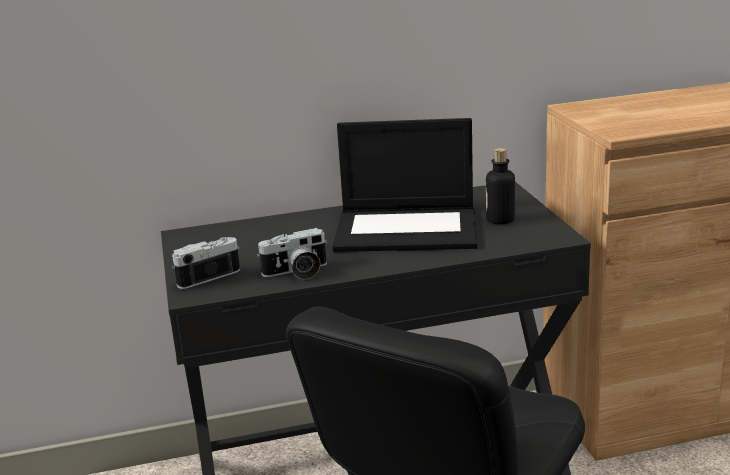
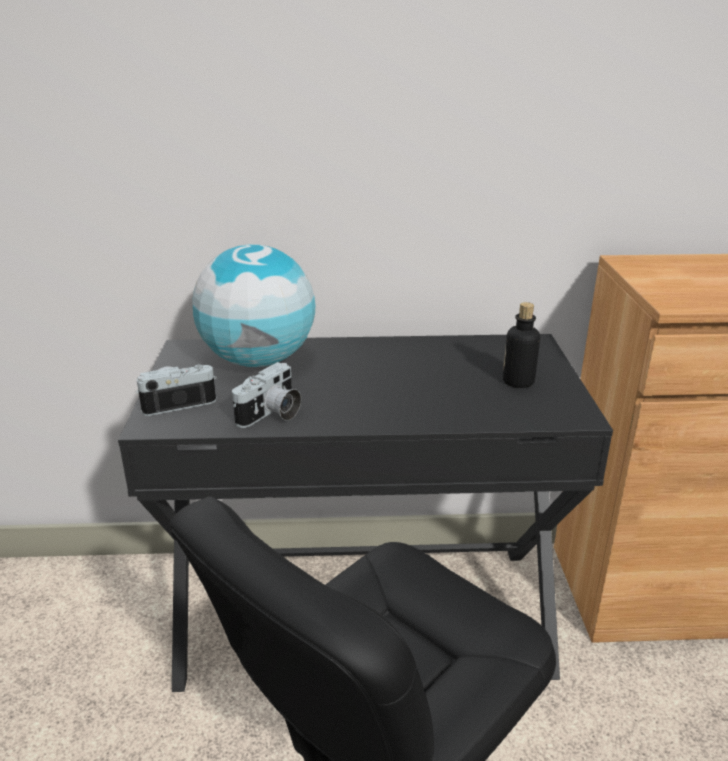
camera: 10 degrees right, 5 degrees up
(260, 235) = (258, 360): none -> globe
(297, 272) = (271, 415): camera -> camera turned 45 degrees counterclockwise
(408, 229) = (413, 378): laptop -> none

